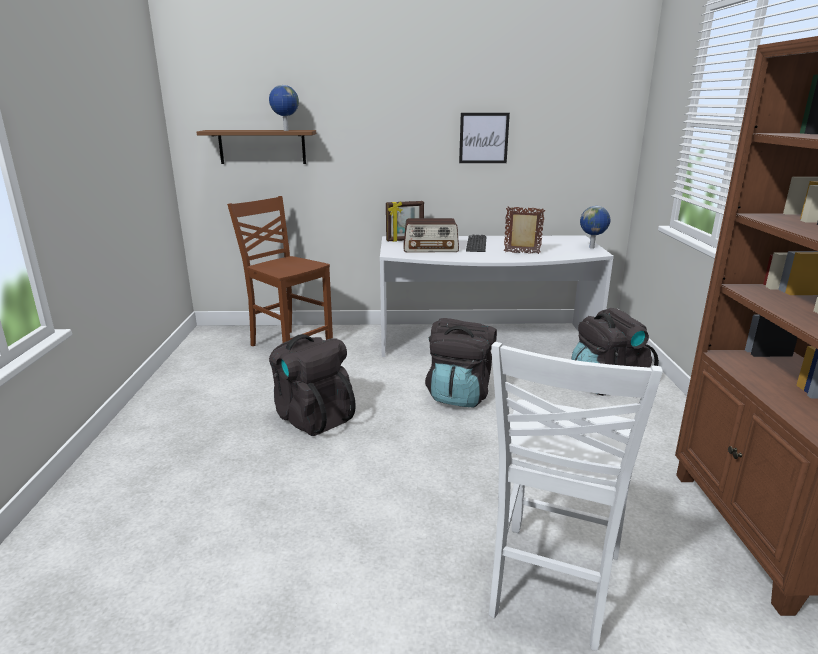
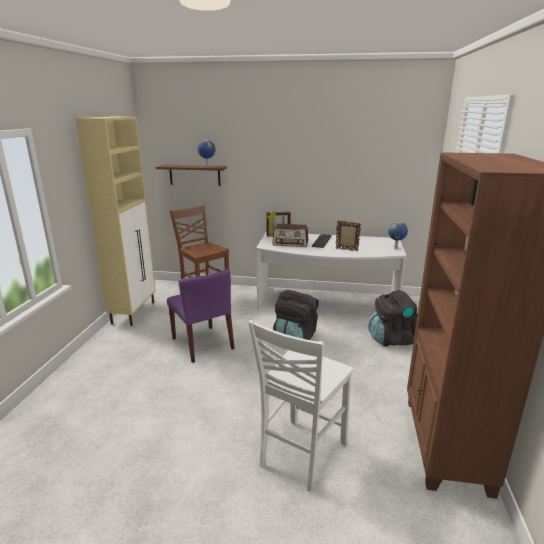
camera: 10 degrees right, 0 degrees up
(176, 377) = (134, 312): none -> beige cabinet
(312, 417) = (203, 344): black backpack -> purple chair
(483, 138) = (331, 173): picture -> none

